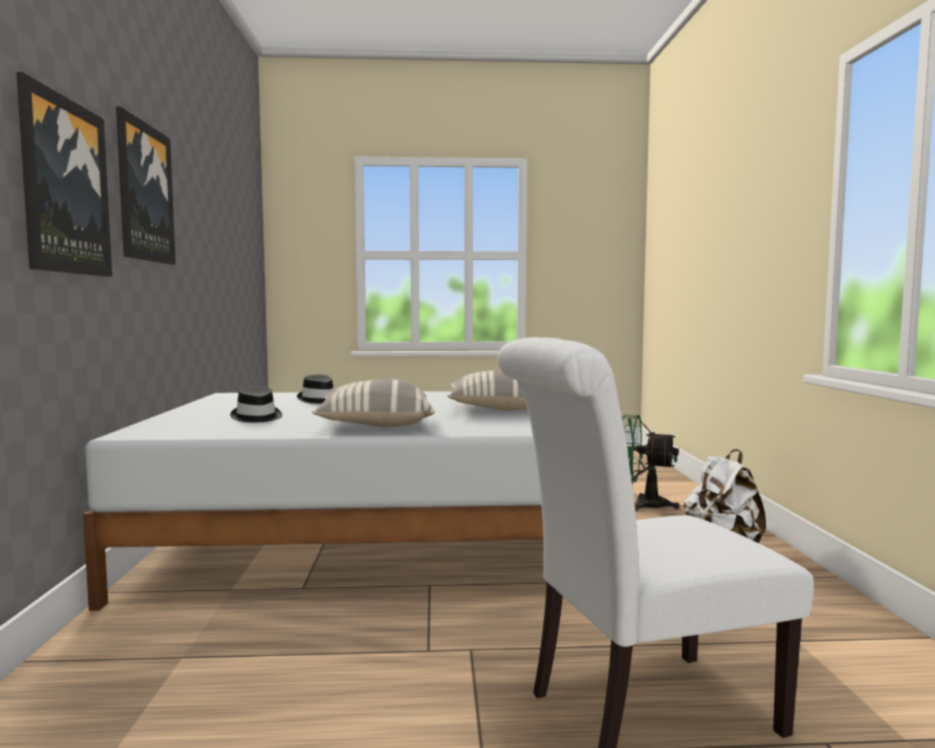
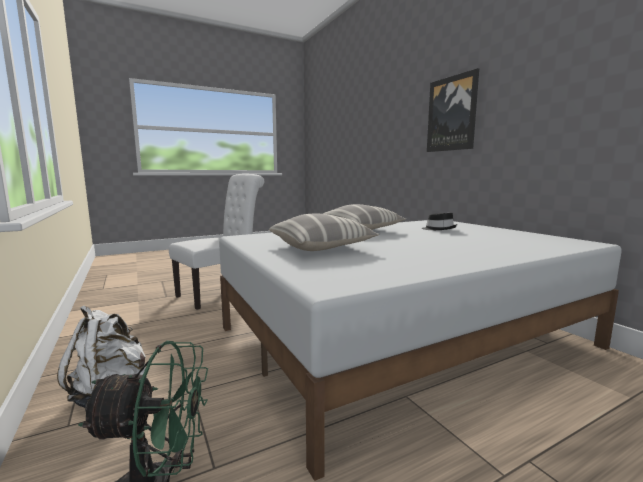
camera: 155 degrees right, 5 degrees up
(144, 193) = (526, 86): picture -> none
(319, 400) = (486, 243): black hat -> none

